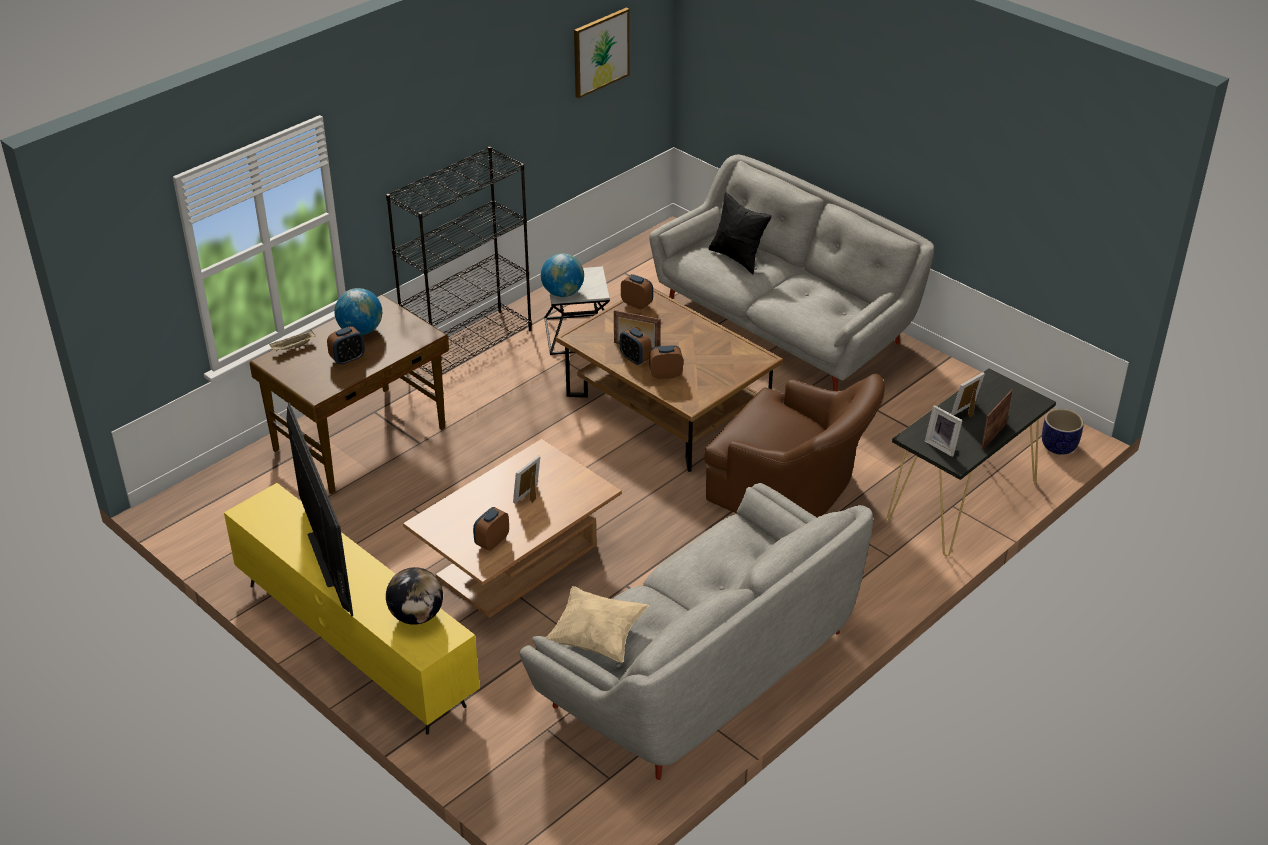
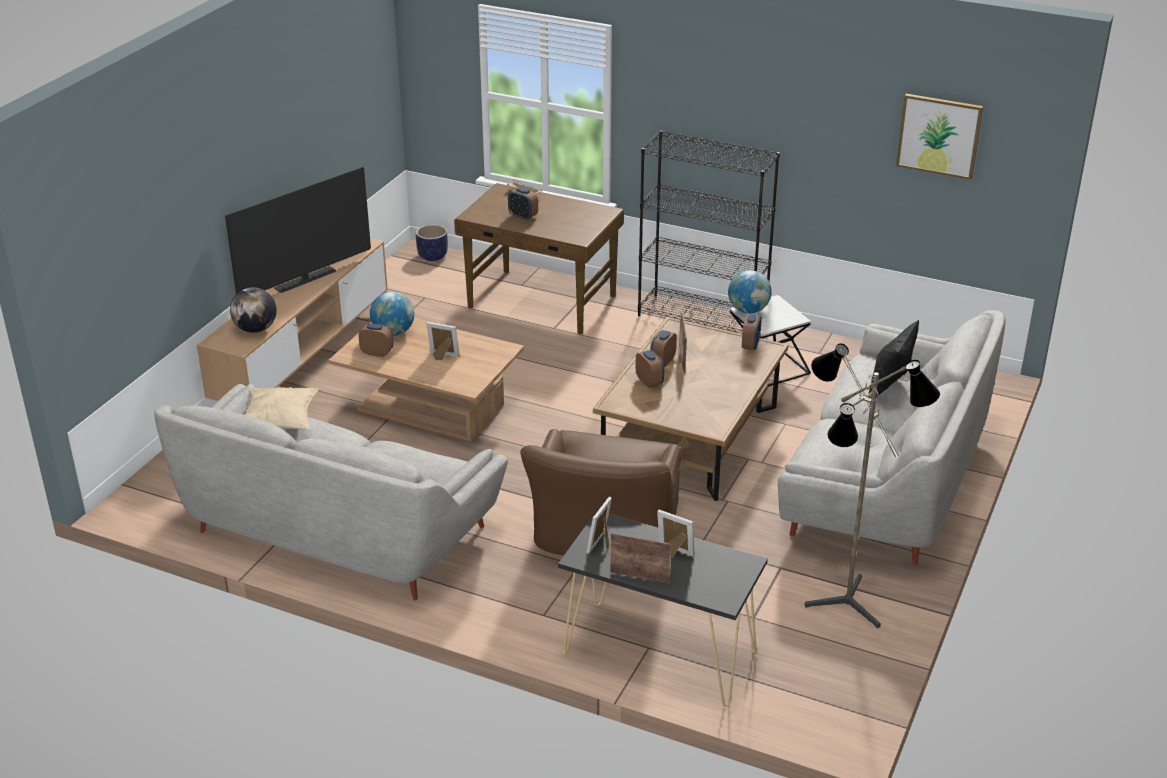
camera: 70 degrees right, 5 degrees down
(356, 644) = (304, 361): yellow tv stand -> brown tv stand
(360, 331) = (564, 212): globe -> globe (393, 332)
(937, 394) = (842, 608): none -> floor lamp
(1059, 447) = (809, 718): planter -> planter (432, 256)

